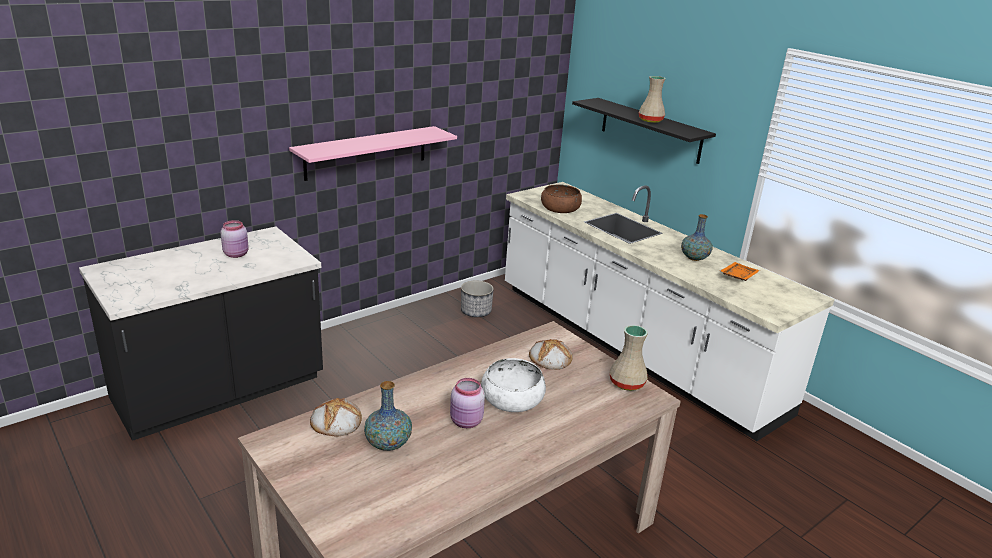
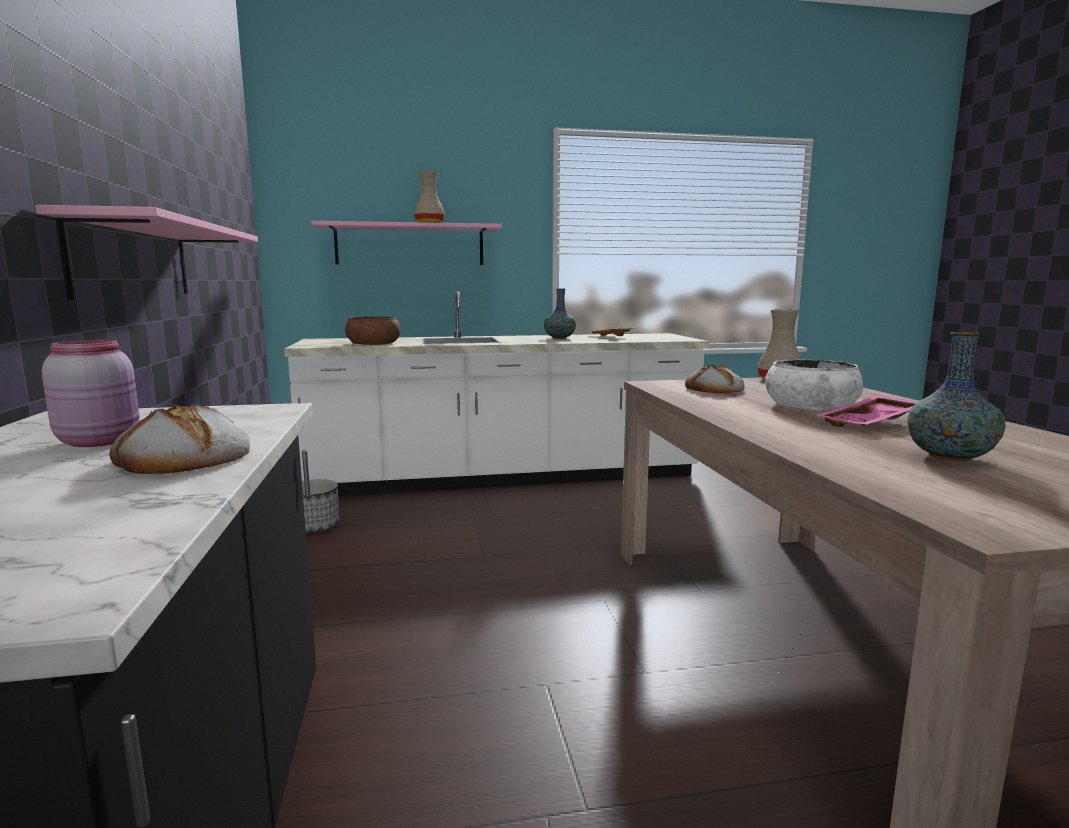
camera: 60 degrees left, 15 degrees down
(335, 421) = (888, 476): bread -> bread (182, 459)
(466, 422) = (871, 424): pink jar -> pink tray
(650, 130) = (410, 245): black shelf -> pink shelf

